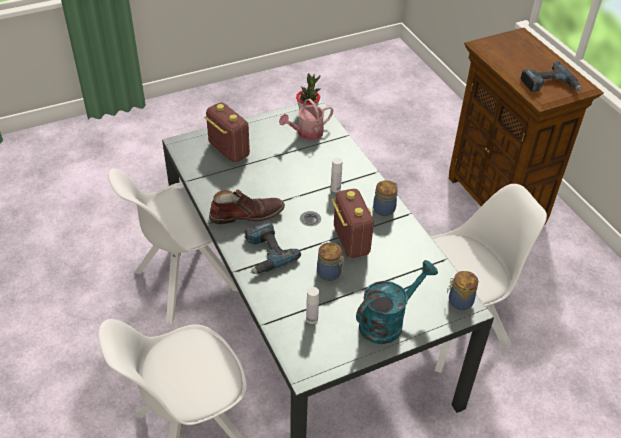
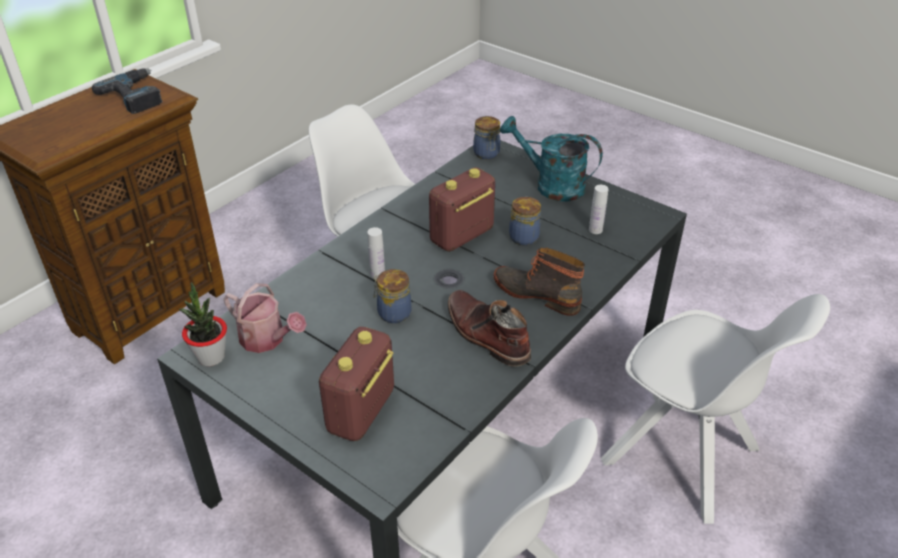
camera: 115 degrees left, 5 degrees down
(265, 253) = (537, 294): power drill -> boot
(385, 209) = (387, 227): jar -> jar (393, 313)

